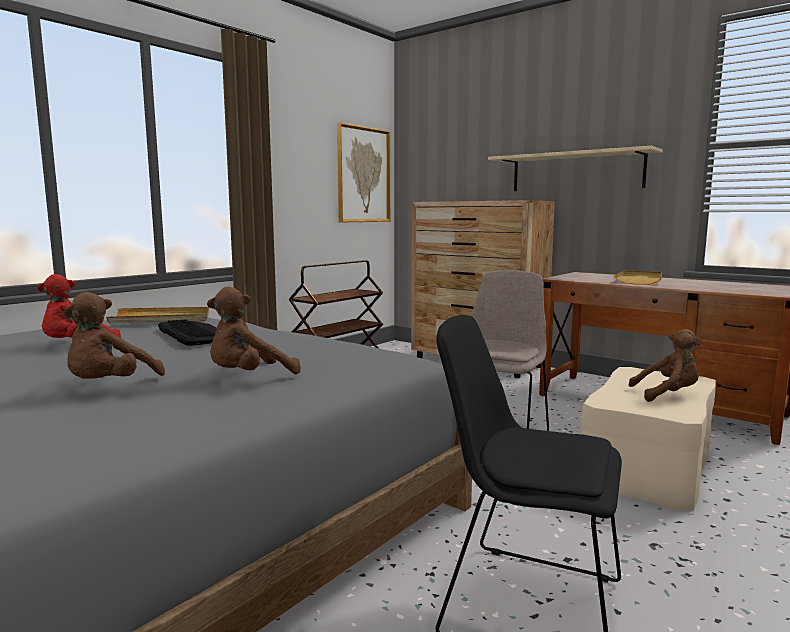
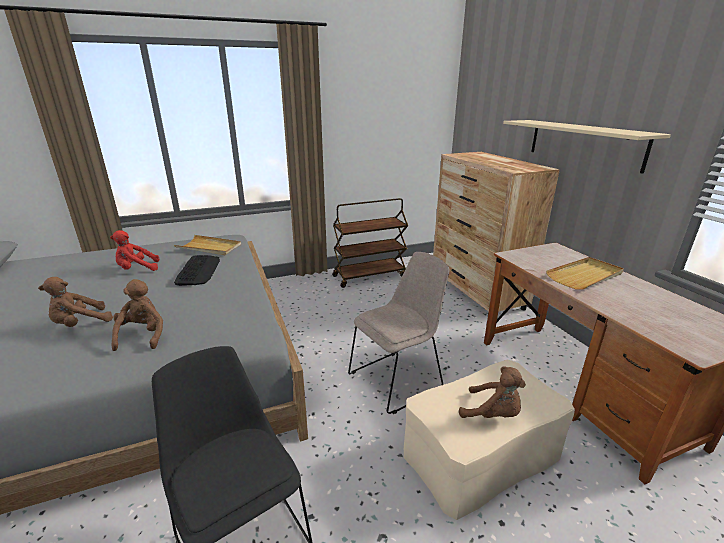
camera: 30 degrees right, 15 degrees up
(249, 377) = (143, 335): brown plush toy -> brown plush toy turned 90 degrees clockwise
(363, 175) = (419, 123): picture -> none

